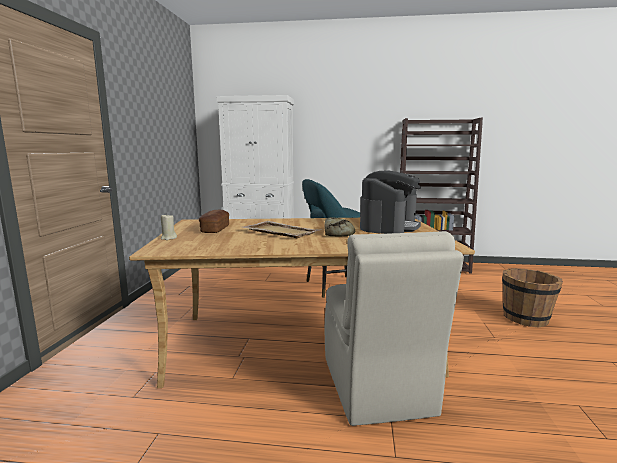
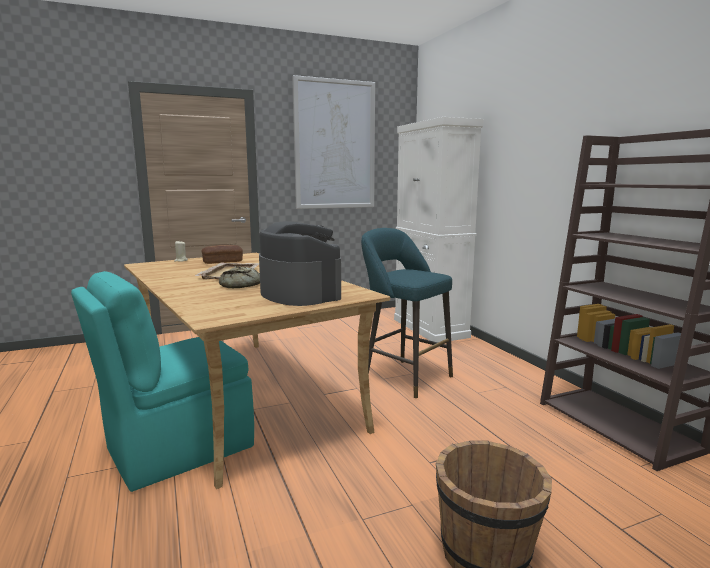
camera: 60 degrees right, 0 degrees up
(157, 107) = (335, 145): none -> picture
(377, 387) = (176, 449): beige chair -> turquoise chair
(389, 226) = (299, 294): coffee machine -> coffee machine turned 120 degrees counterclockwise

